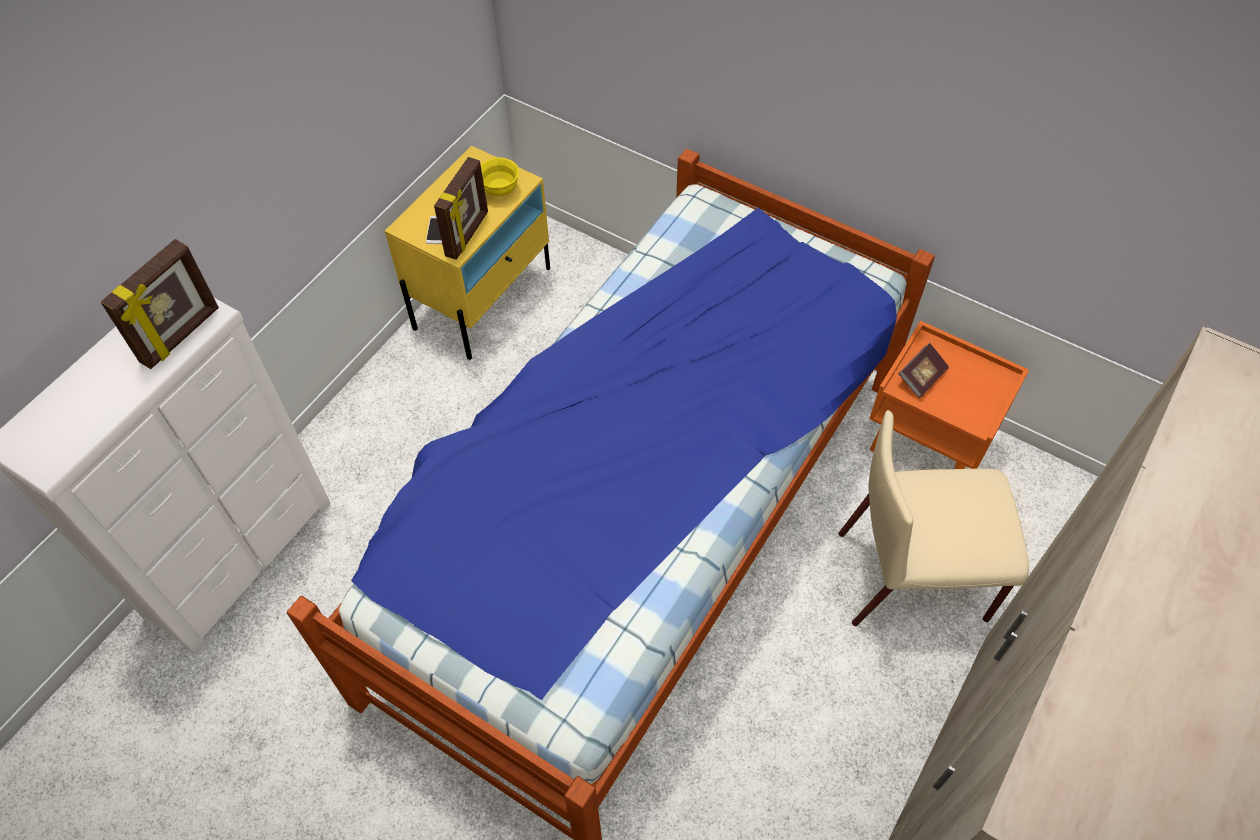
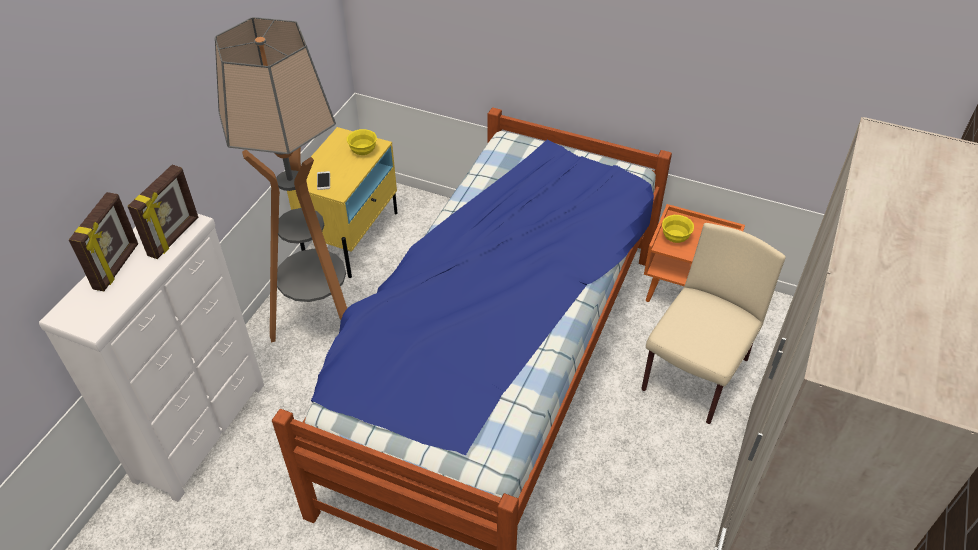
camera: 10 degrees left, 10 degrees down
(419, 426) = (321, 325): none -> floor lamp
(468, 235) = (346, 181): picture frame -> picture frame (117, 267)
(915, 575) = (694, 376): beige chair -> beige chair turned 135 degrees clockwise
(921, 377) = (675, 238): book -> yellow bowl

